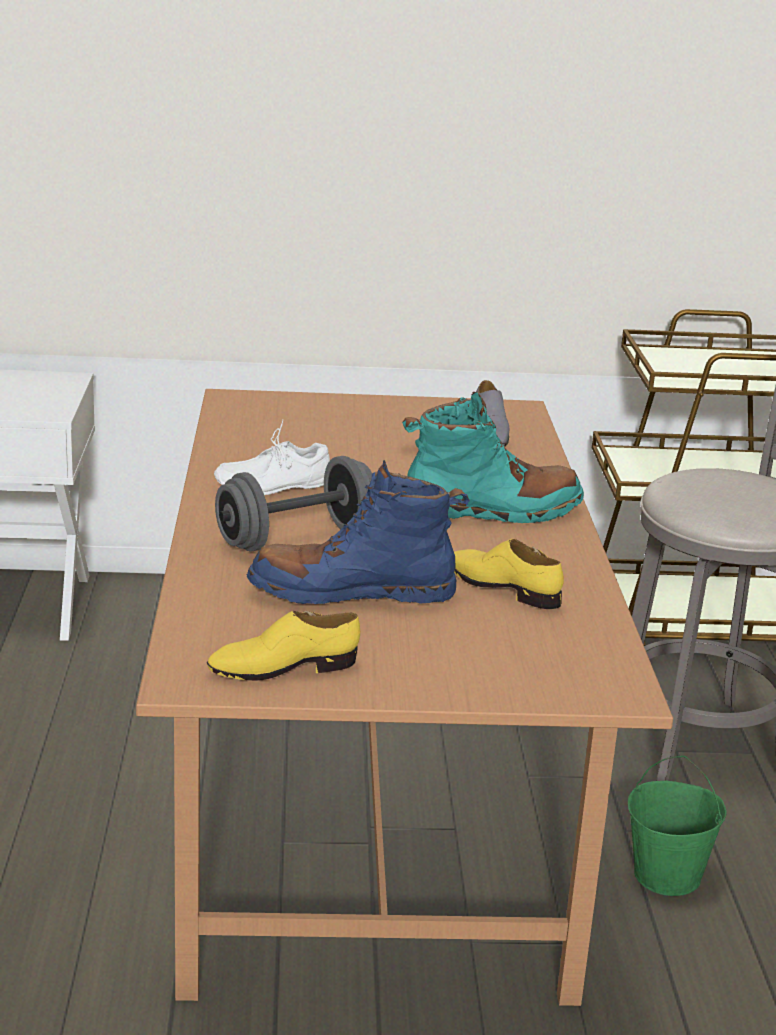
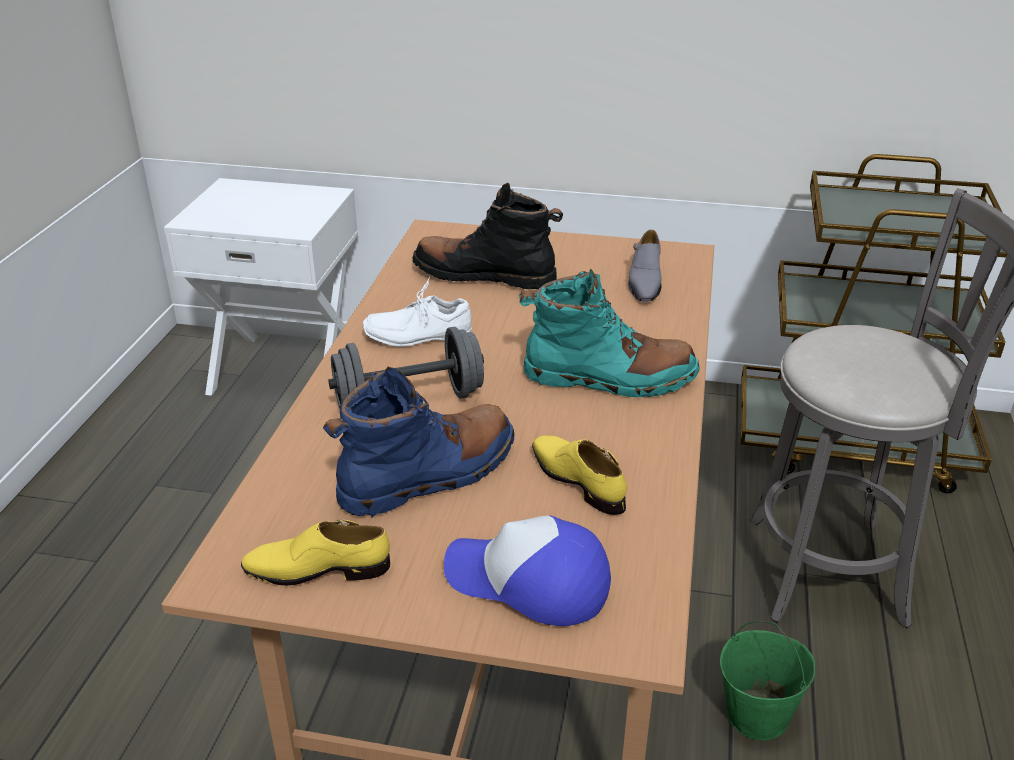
camera: 15 degrees right, 10 degrees up
(315, 434) = (485, 276): none -> black boot
(352, 593) = (429, 475): blue boot -> blue boot turned 135 degrees clockwise
(496, 661) = (528, 582): none -> cap

